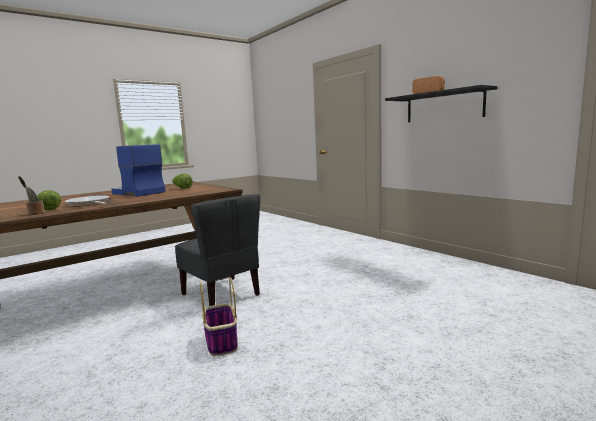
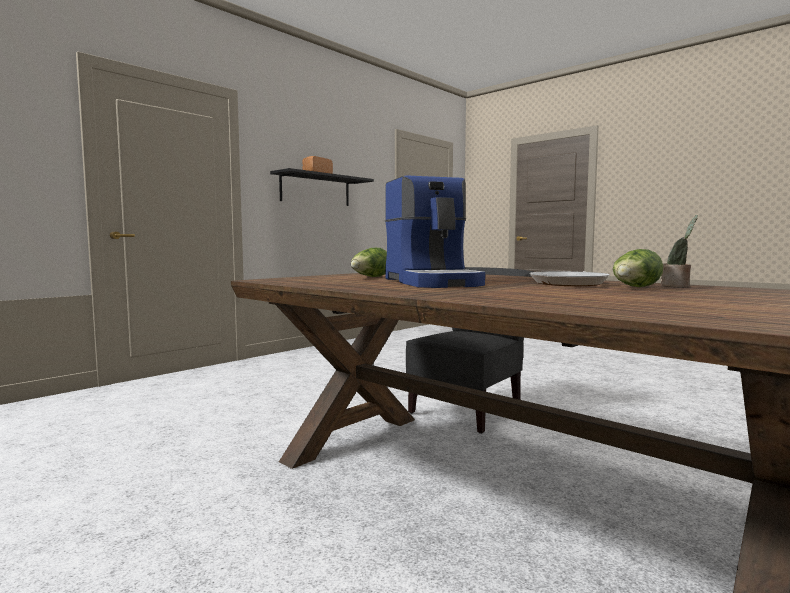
camera: 100 degrees left, 5 degrees down
(137, 193) = (433, 282): coffee machine -> coffee machine turned 45 degrees counterclockwise
(221, 341) = (571, 398): basket -> none

